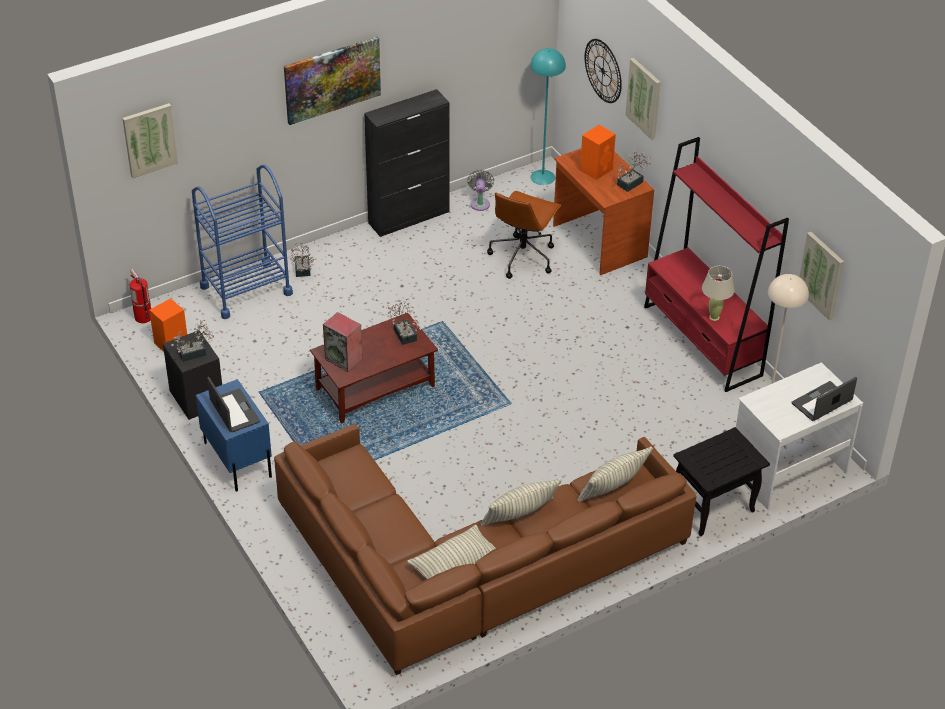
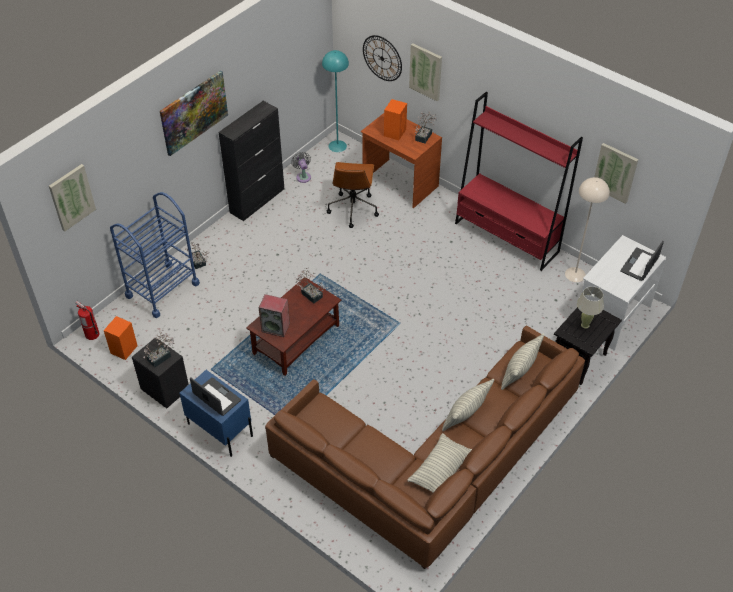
camera: 20 degrees left, 5 degrees up
(714, 317) = (524, 220): beige table lamp -> beige table lamp (585, 325)

